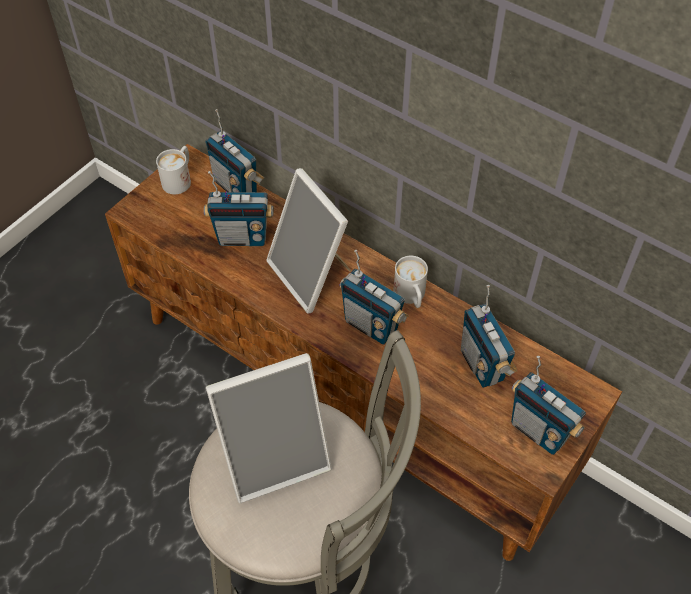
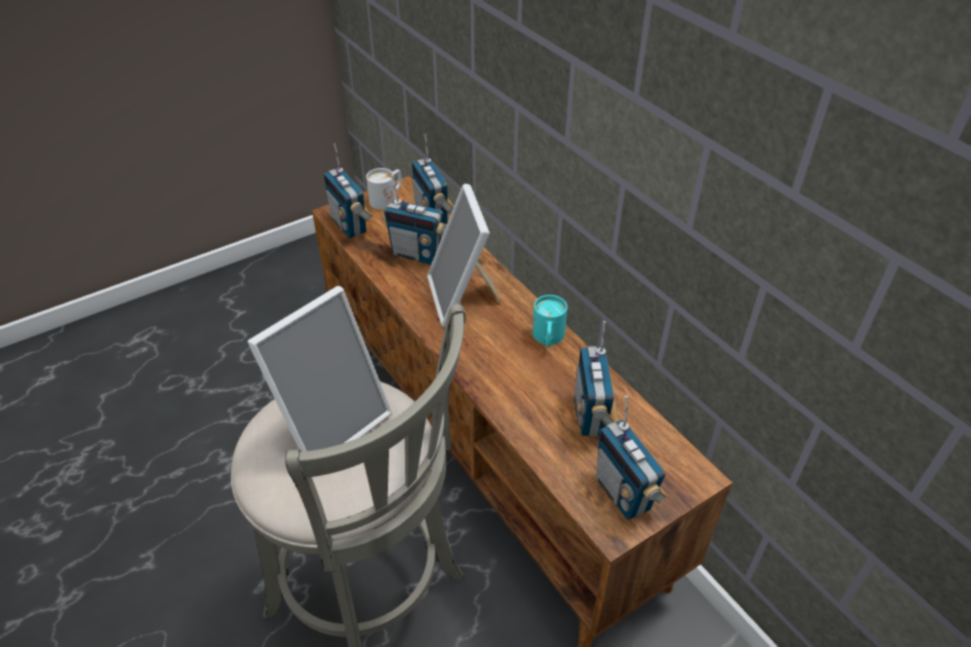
camera: 20 degrees right, 10 degrees down
(275, 456) = (331, 422): picture frame -> picture frame turned 45 degrees counterclockwise
(371, 325) = (497, 352): radio -> radio (350, 225)
(411, 297) = (548, 339): white mug -> turquoise mug

